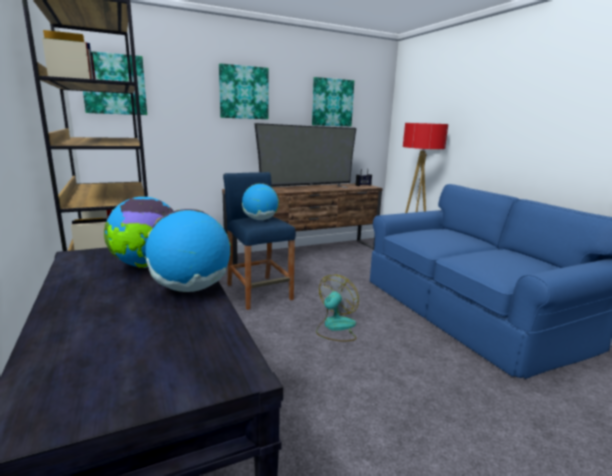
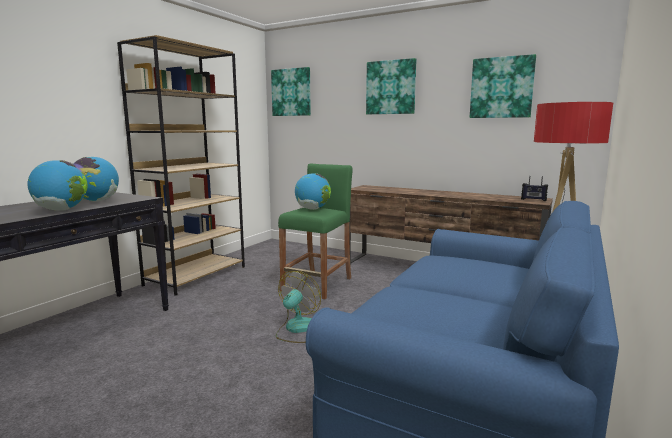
camera: 55 degrees right, 5 degrees down
(259, 292) = (318, 284): blue stool -> green stool
(307, 188) = (441, 193): television -> none
(335, 327) = (298, 330): fan -> fan turned 60 degrees counterclockwise

